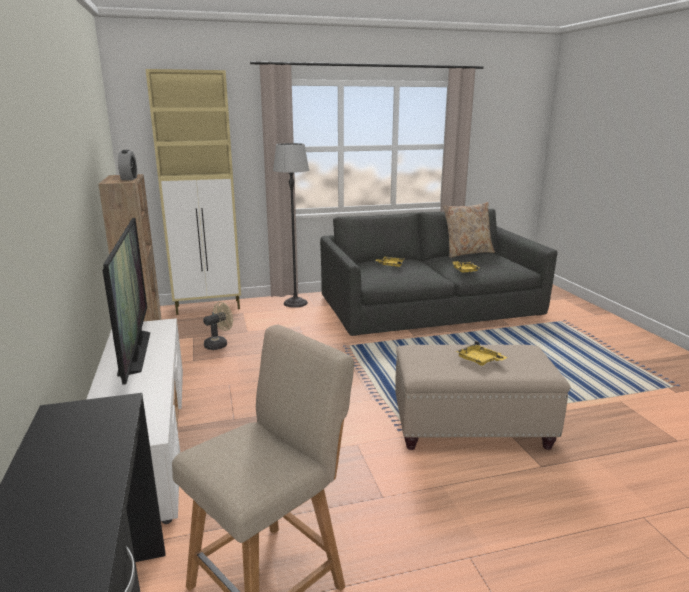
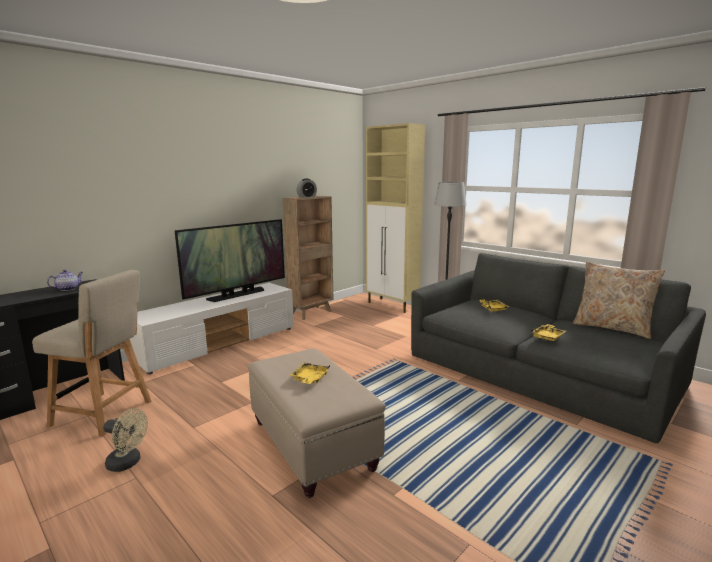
camera: 60 degrees right, 5 degrees down
(84, 434) = (68, 289): none -> teapot
(219, 344) = (343, 324): beige fan -> beige fan (128, 463)

